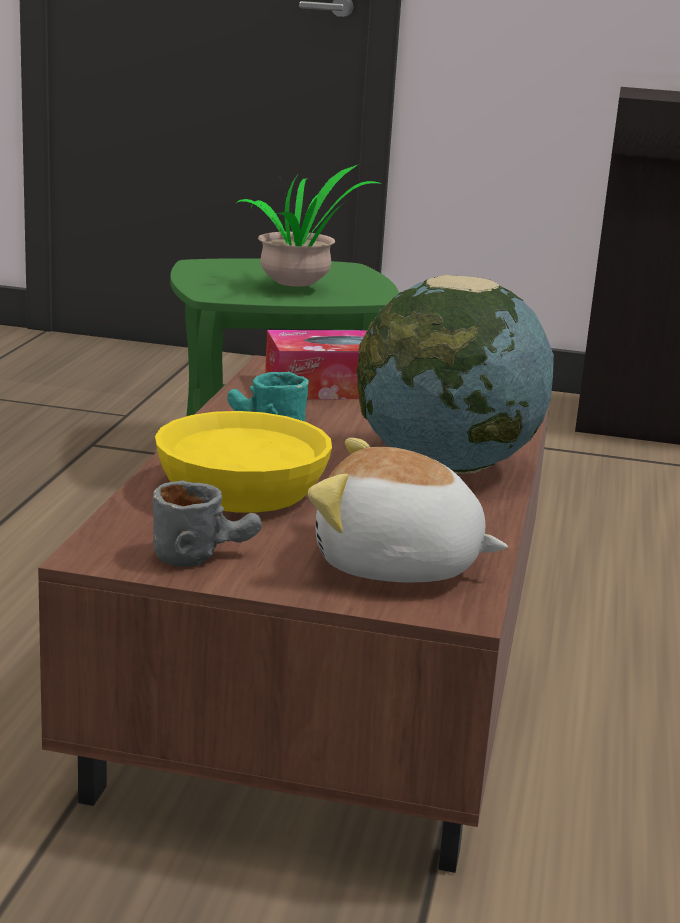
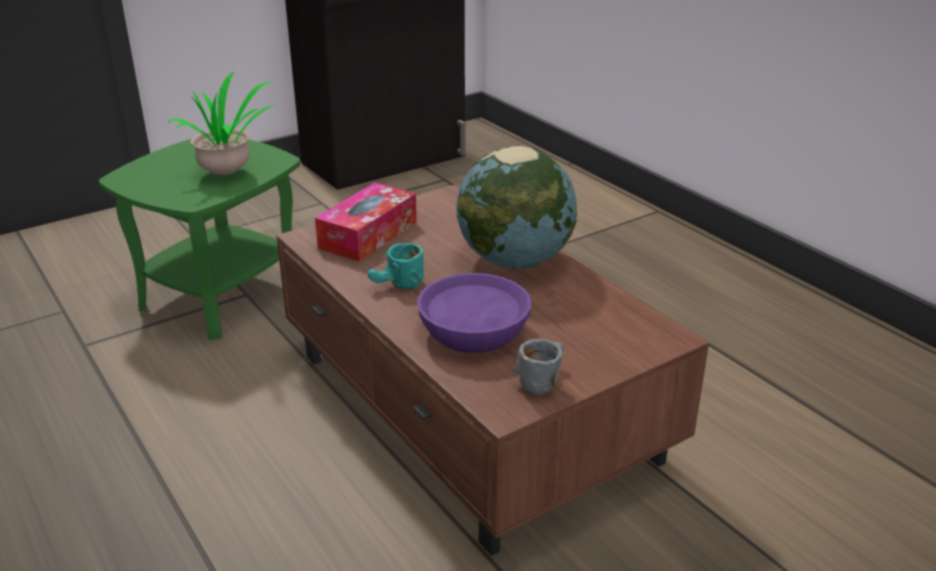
camera: 45 degrees left, 10 degrees up
(242, 492) = (475, 332): yellow bowl -> purple bowl
(397, 565) = (612, 331): plush toy -> none

